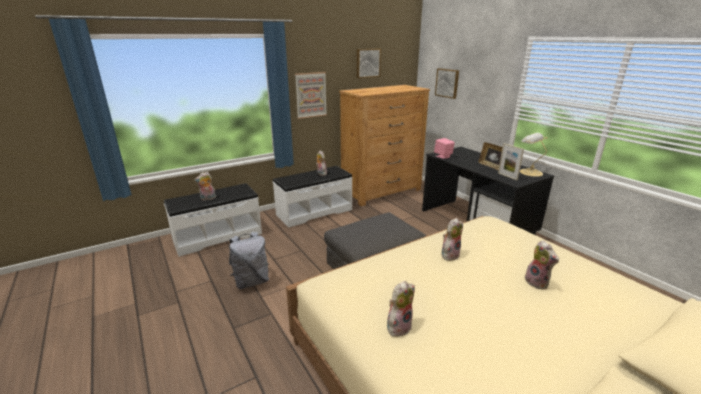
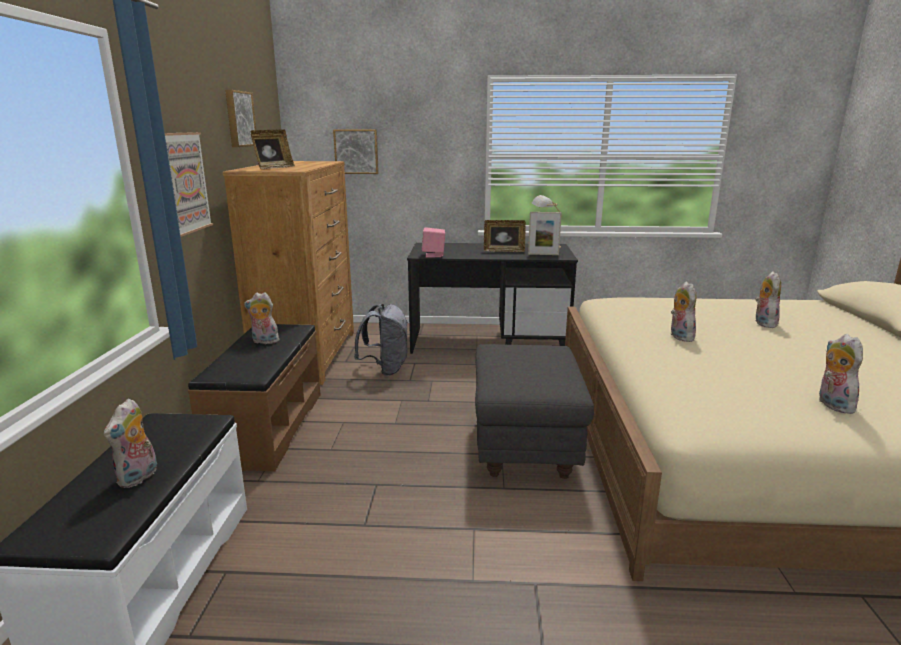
camera: 55 degrees left, 5 degrees down
(251, 281) = (409, 578): grey backpack -> grey backpack (385, 369)
(314, 212) = (266, 427): white bench -> brown bench
(365, 91) = (273, 168): none -> picture frame
(538, 283) = (763, 323): plush toy -> plush toy turned 90 degrees counterclockwise

